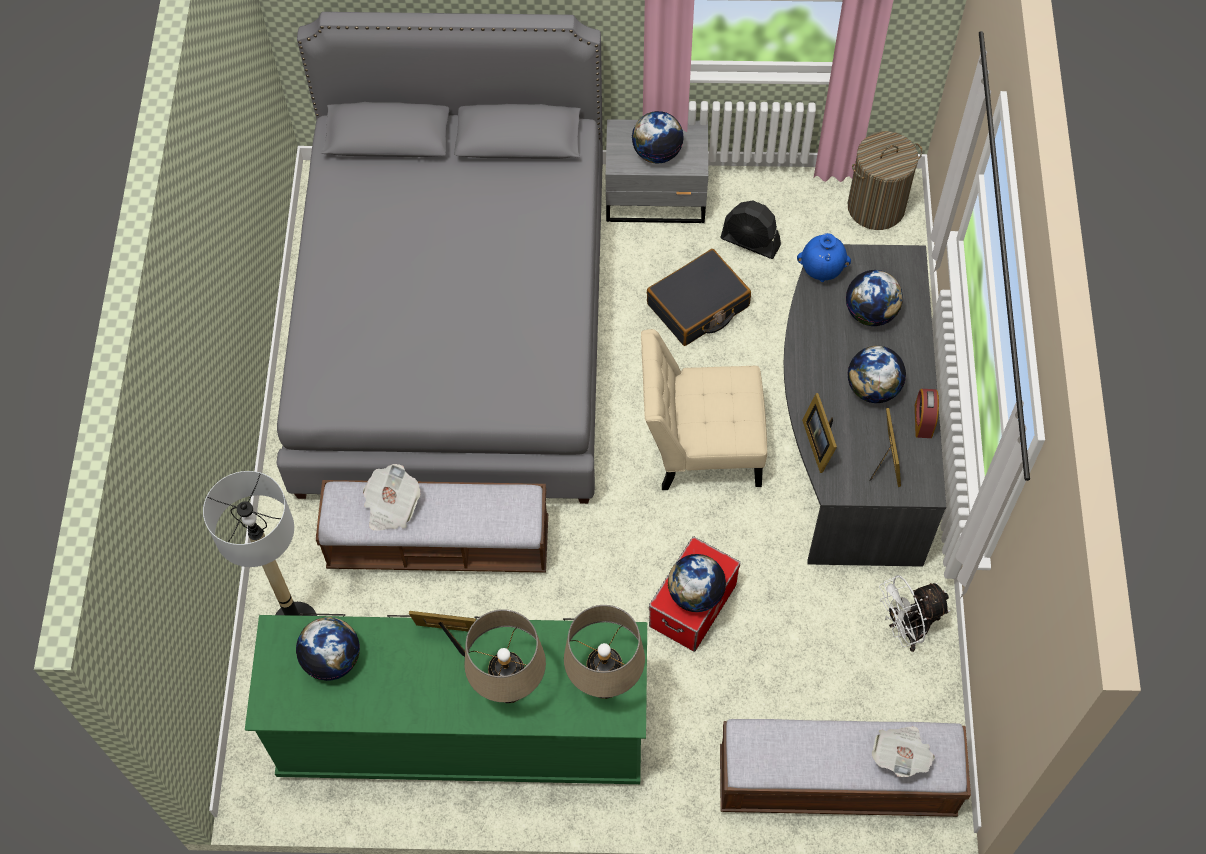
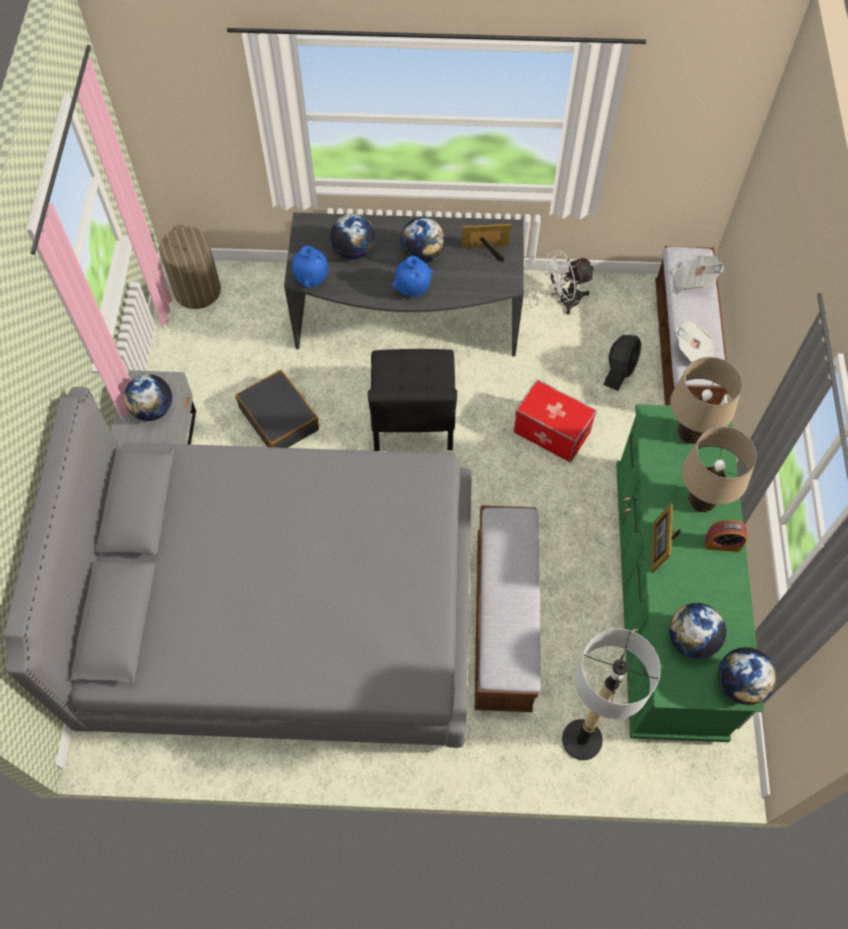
camera: 90 degrees left, 0 degrees up
(391, 506) = (507, 626): newspaper -> newspaper (694, 351)
(695, 594) = (565, 410): globe -> globe (739, 684)
(700, 446) = (412, 422): beige chair -> black chair
(750, 242) = (220, 378): black fan -> black fan (619, 370)
(815, 379) = (413, 289): none -> blue vase
(819, 442) = (470, 290): picture frame -> none
(906, 629) = (564, 300): white fan -> white fan turned 90 degrees clockwise
(923, 421) = (451, 226): alarm clock -> alarm clock (722, 543)

